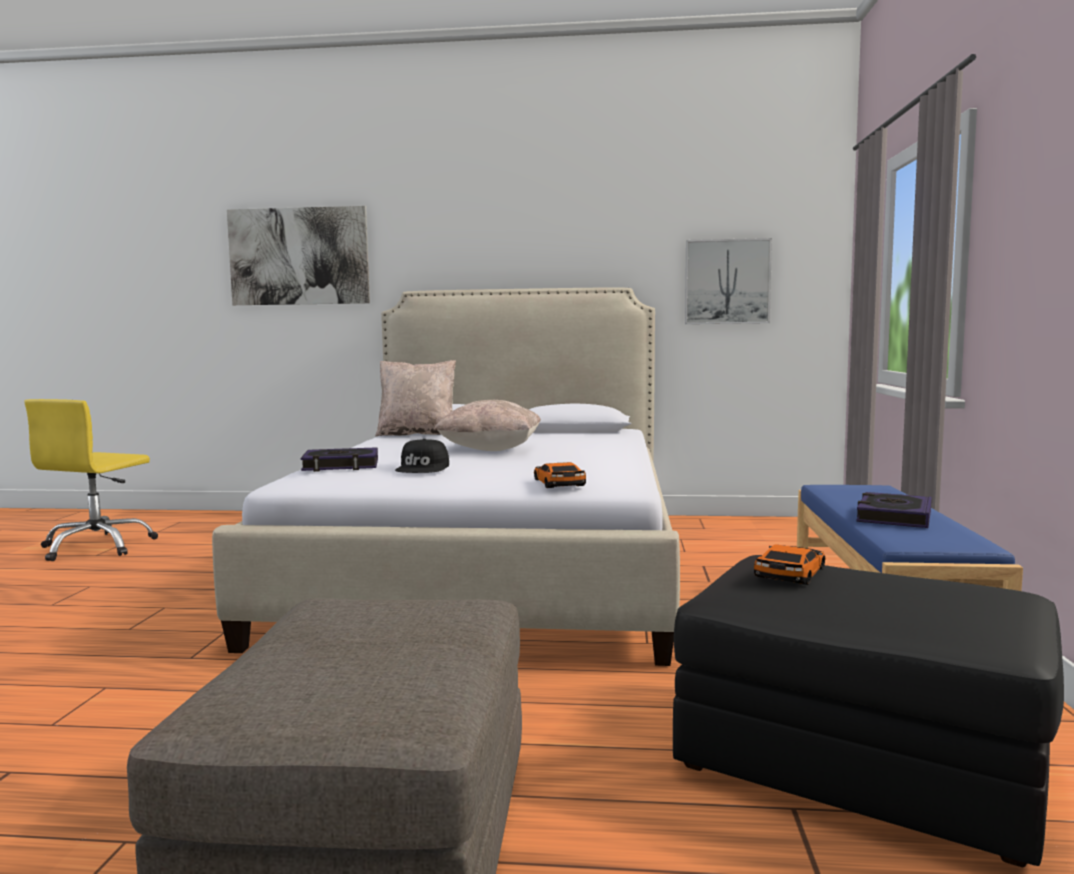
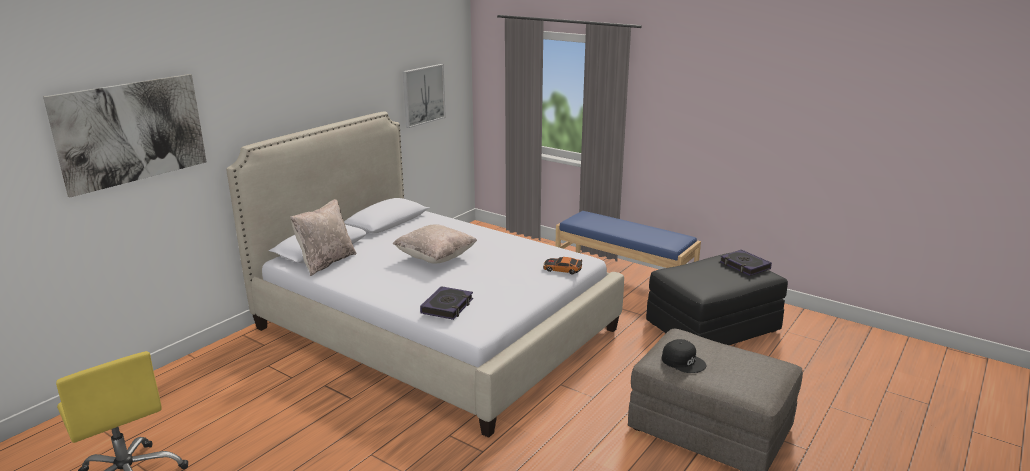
camera: 60 degrees left, 15 degrees up
(423, 468) = (486, 287): black cap -> black cap (683, 361)
(790, 573) = (690, 274): toy car -> none
(893, 517) = (636, 232): book -> book (744, 266)

